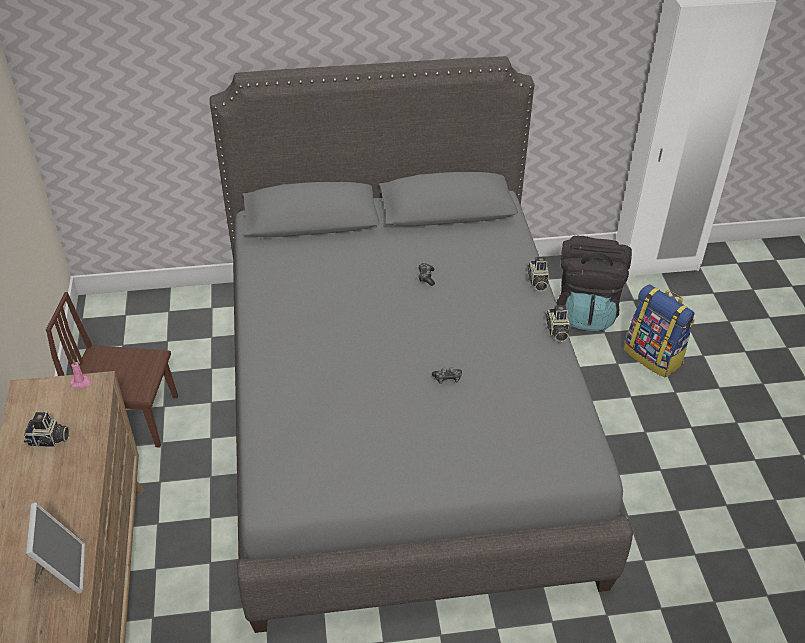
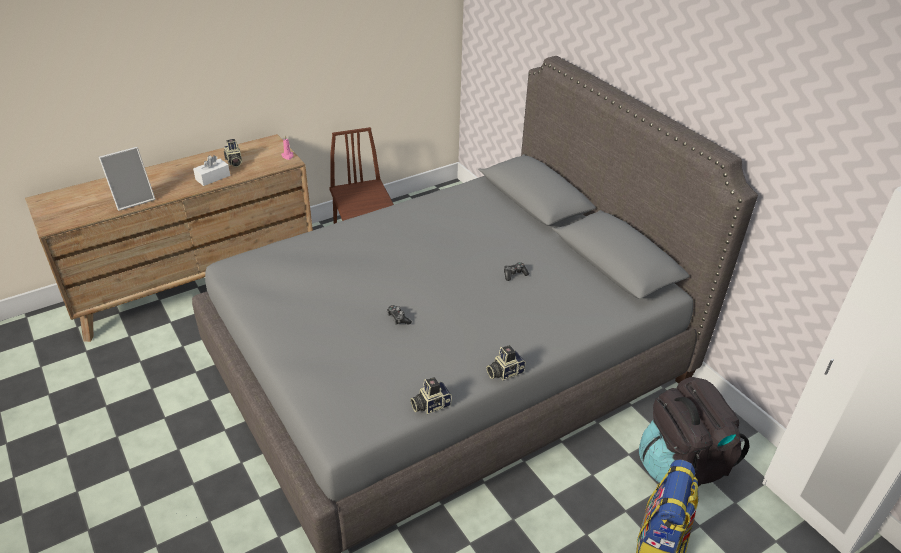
camera: 65 degrees right, 5 degrees down
(73, 470) = (213, 177): none -> white tissue box
(537, 282) = (564, 343): camera -> camera (430, 404)

